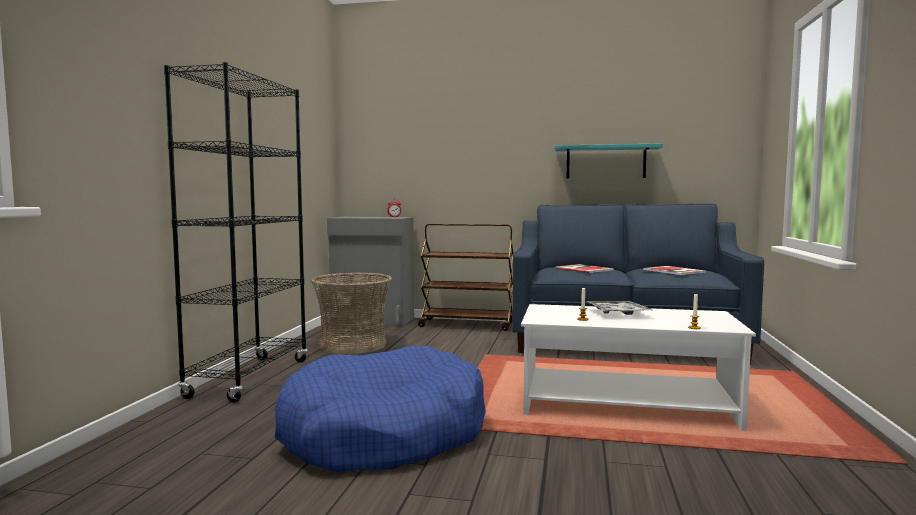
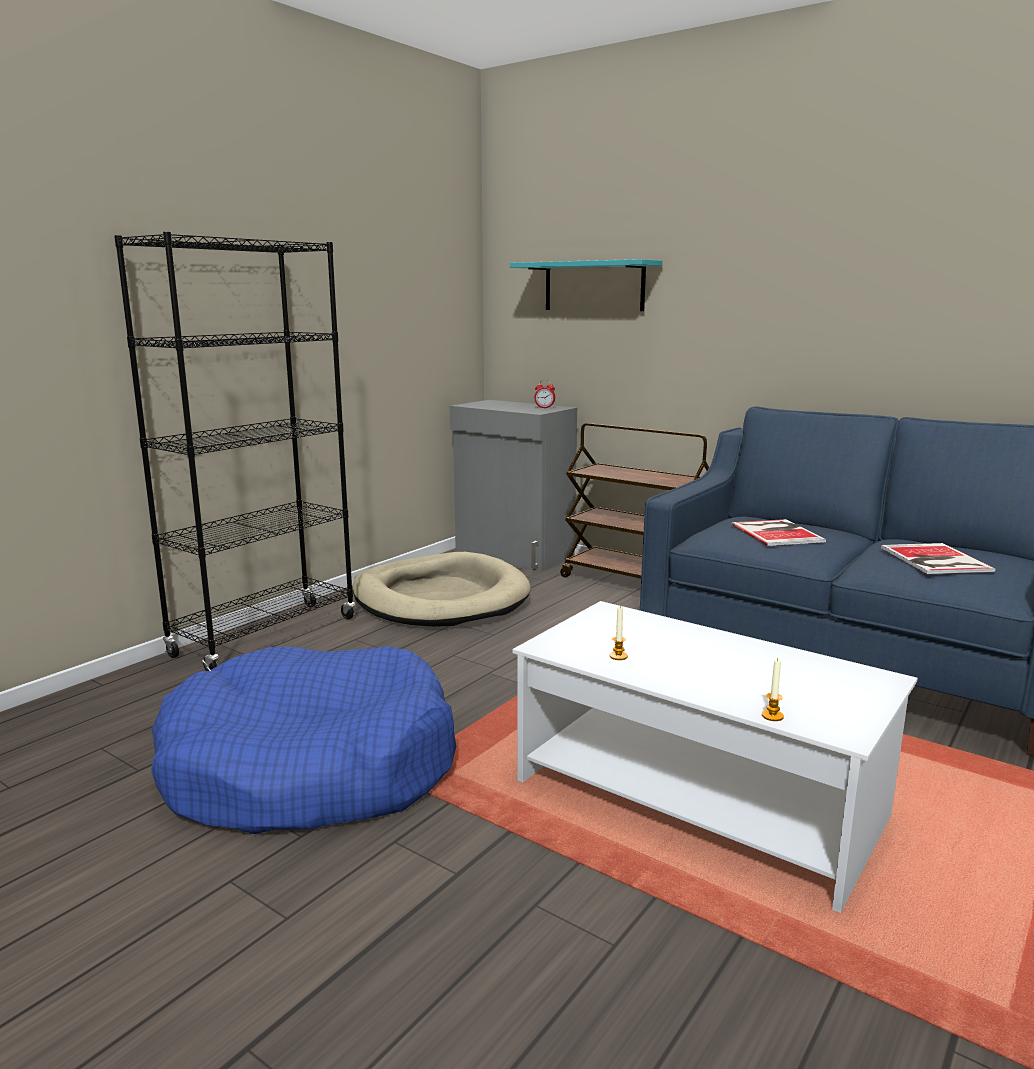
camera: 25 degrees right, 10 degrees up
(353, 345) = (440, 598): basket -> beige dog bed
(605, 162) = (887, 333): turquoise shelf -> turquoise shelf (594, 286)
(618, 313) = (701, 650): tray -> none

